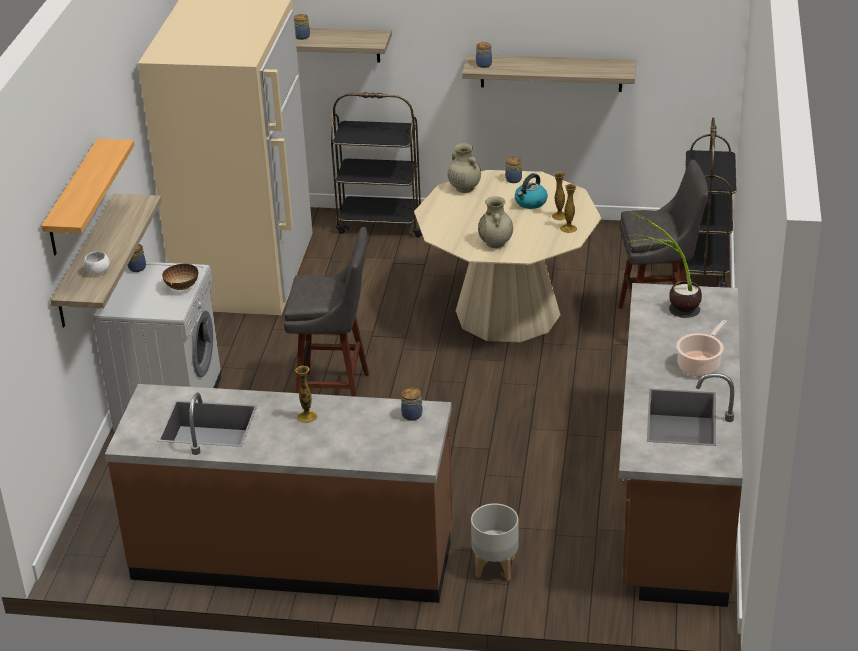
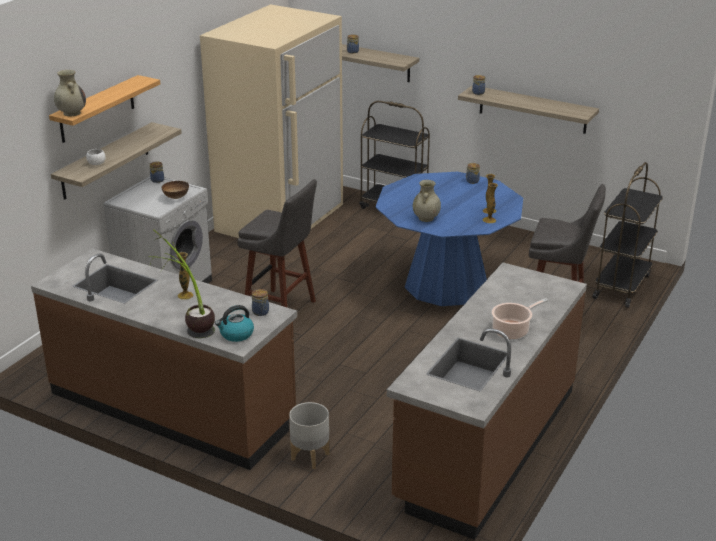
camera: 20 degrees right, 5 degrees down
(464, 188) = (431, 179): beige vase -> beige vase (71, 113)
(507, 312) = (446, 284): beige dining table -> blue dining table
(530, 202) = (473, 198): kettle -> kettle (236, 334)
(665, 306) = (516, 283): potted plant -> potted plant (189, 324)

